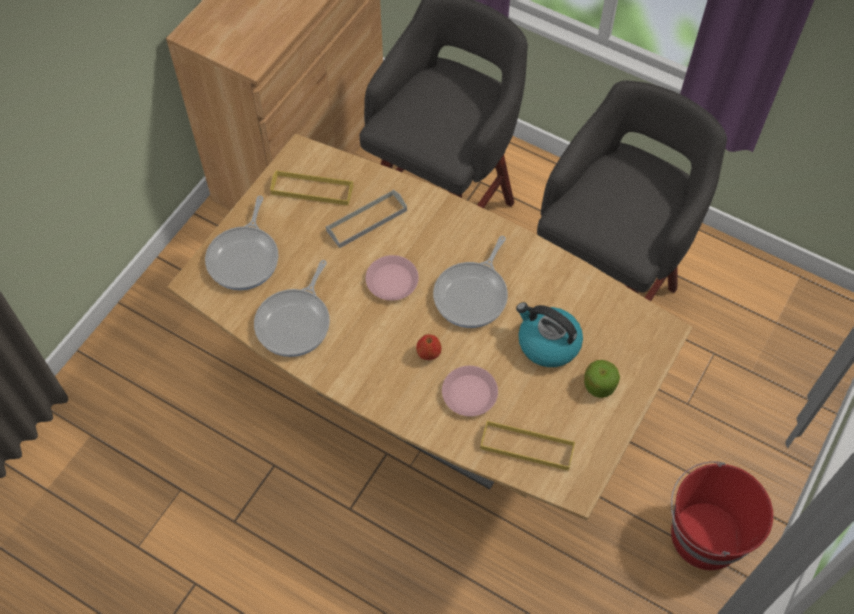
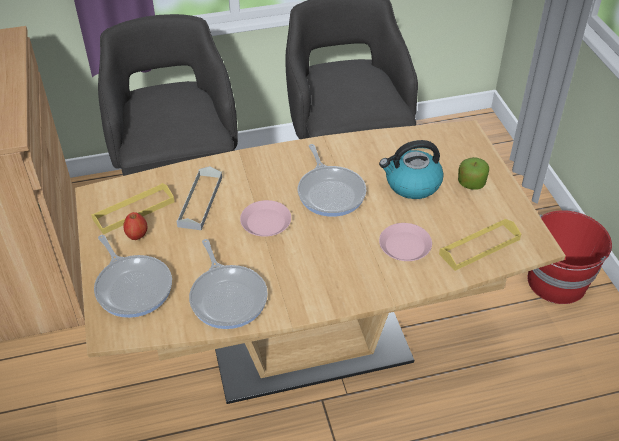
camera: 45 degrees left, 15 degrees down
(428, 354) = (348, 244): apple -> apple (137, 236)

